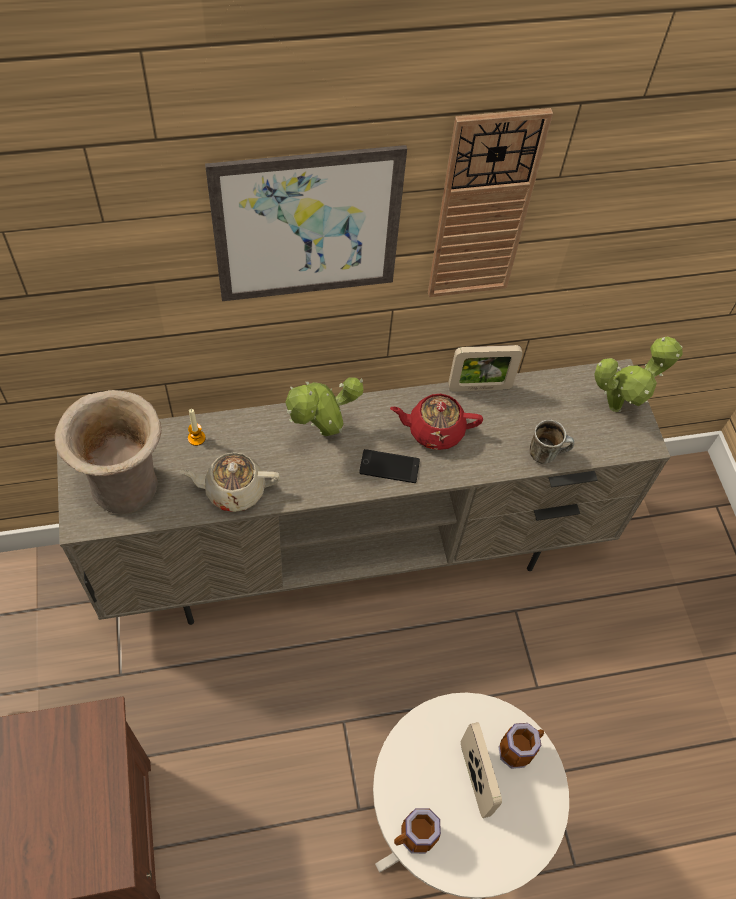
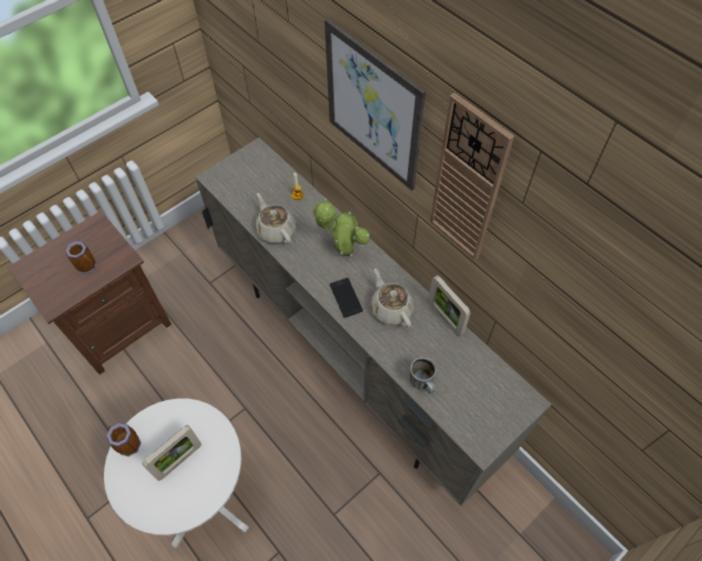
camera: 65 degrees right, 0 degrees up
(125, 484) = (247, 182): beige vase -> none
(434, 430) = (391, 308): red teapot -> beige teapot
(516, 749) = (211, 477): mug -> mug (89, 266)
(619, 405) = (501, 414): potted plant -> none

